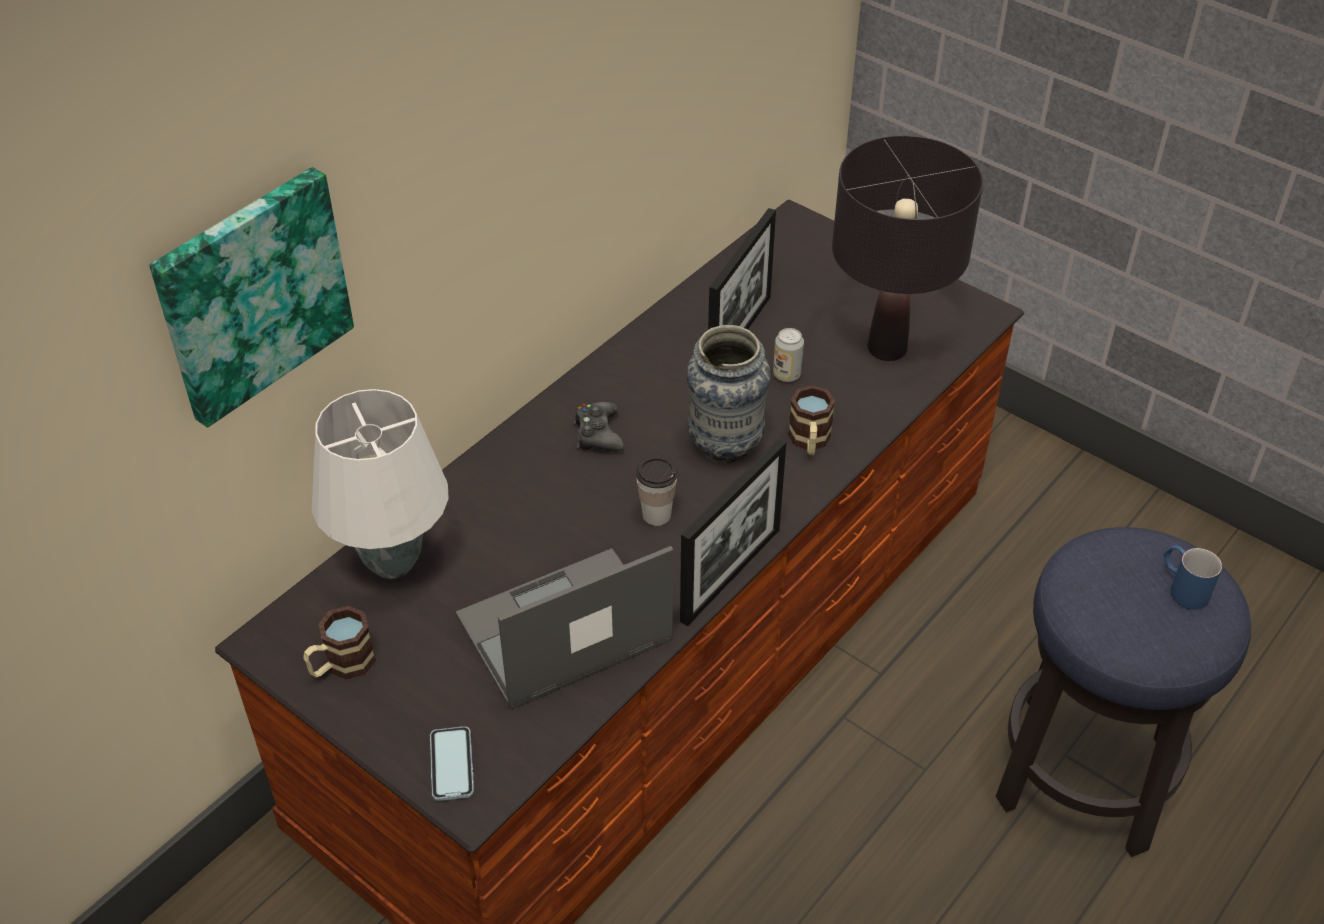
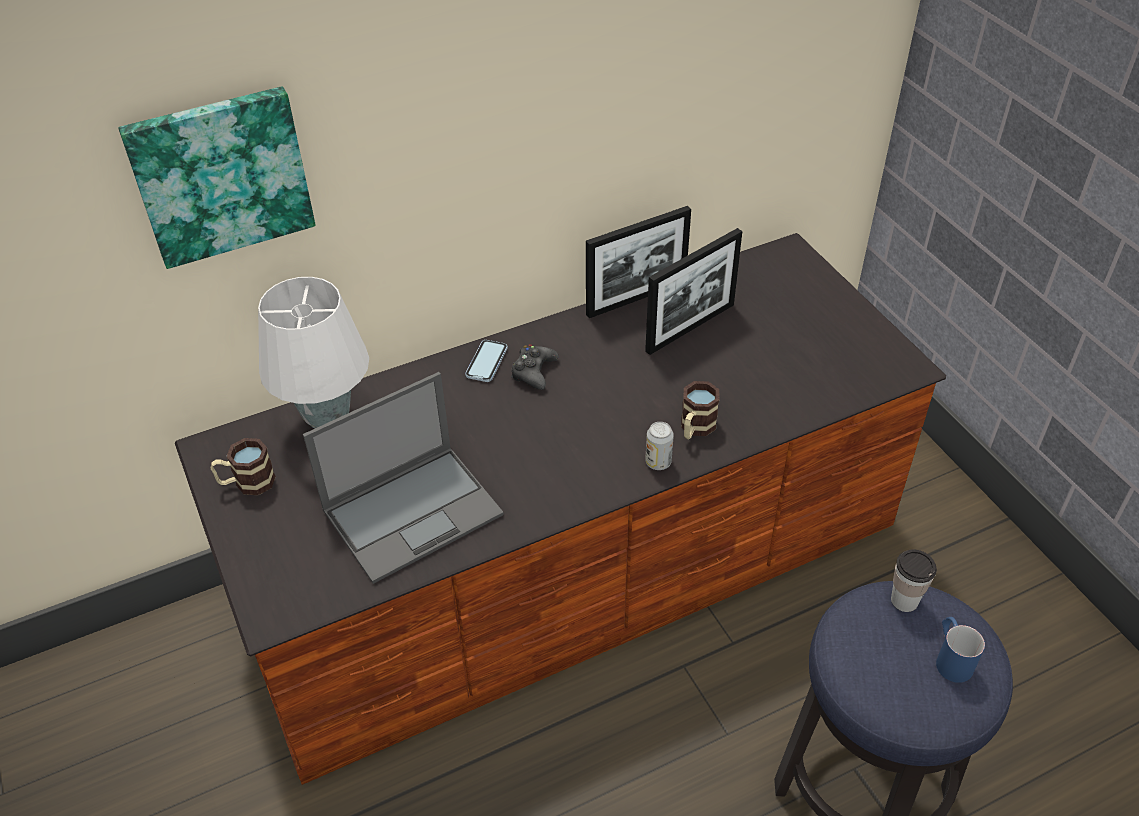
camera: 25 degrees right, 0 degrees up
(452, 765) = (274, 584): phone -> phone (486, 362)
(561, 630) = (414, 511): laptop -> laptop turned 150 degrees clockwise
(656, 515) = (539, 447): cup -> cup (904, 600)
(725, 446) = (625, 411): vase -> none
(730, 574) = (567, 513): picture frame -> picture frame (636, 298)
(787, 374) = (709, 369): can -> can (658, 462)
(887, 349) = (805, 373): black table lamp -> none

